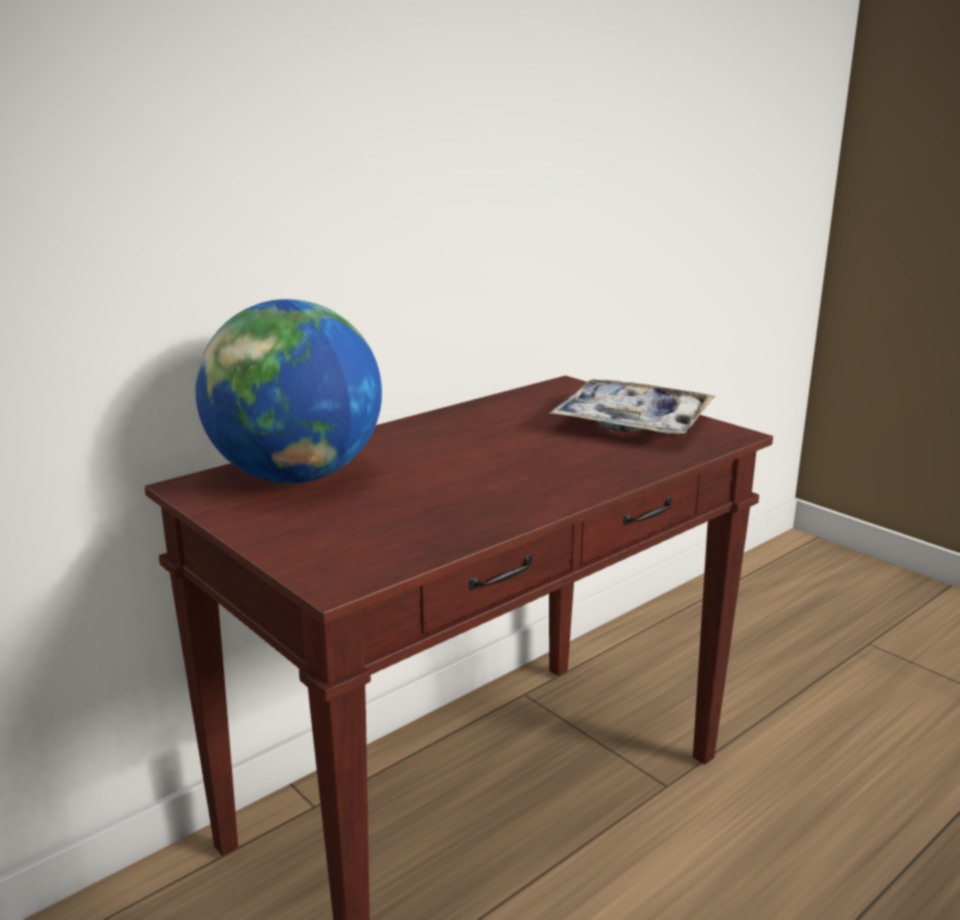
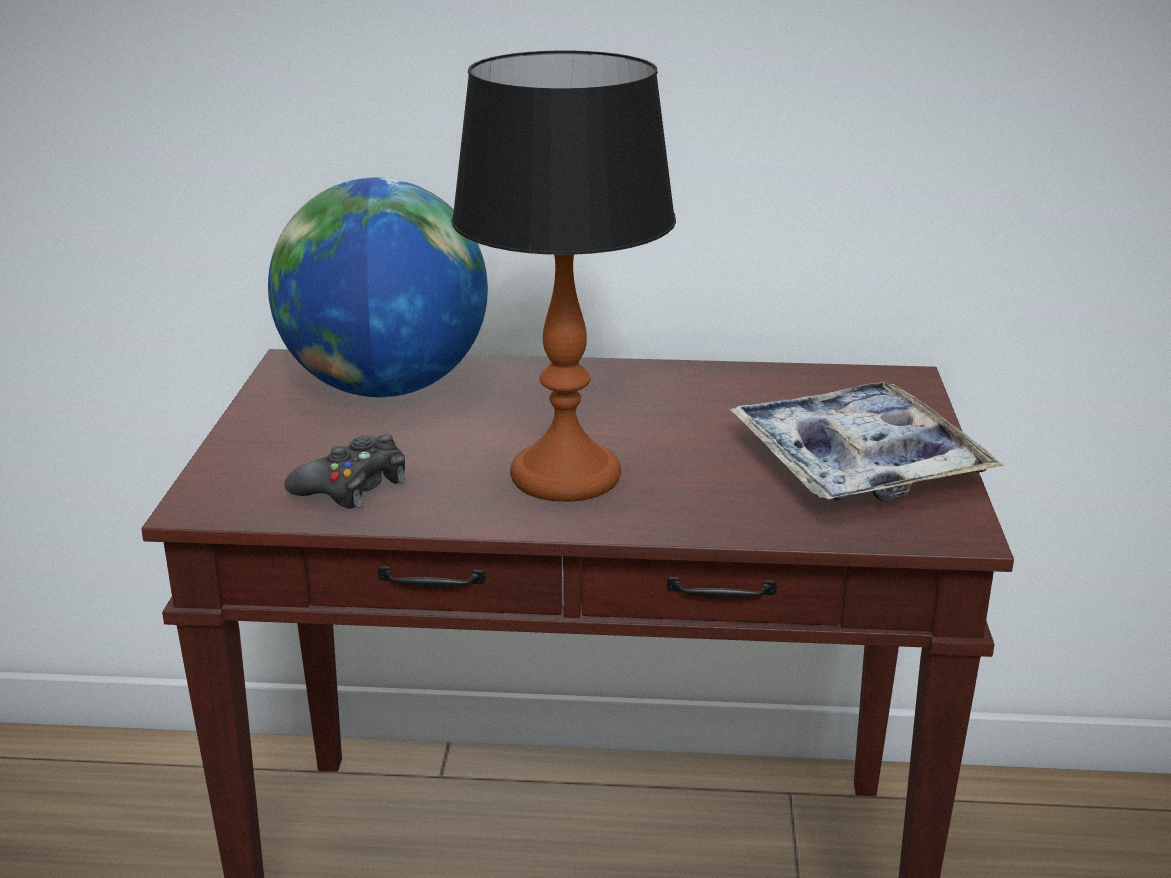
camera: 45 degrees right, 5 degrees up
(410, 530) = (352, 486): none -> black game controller
(515, 478) = (564, 475): none -> table lamp

